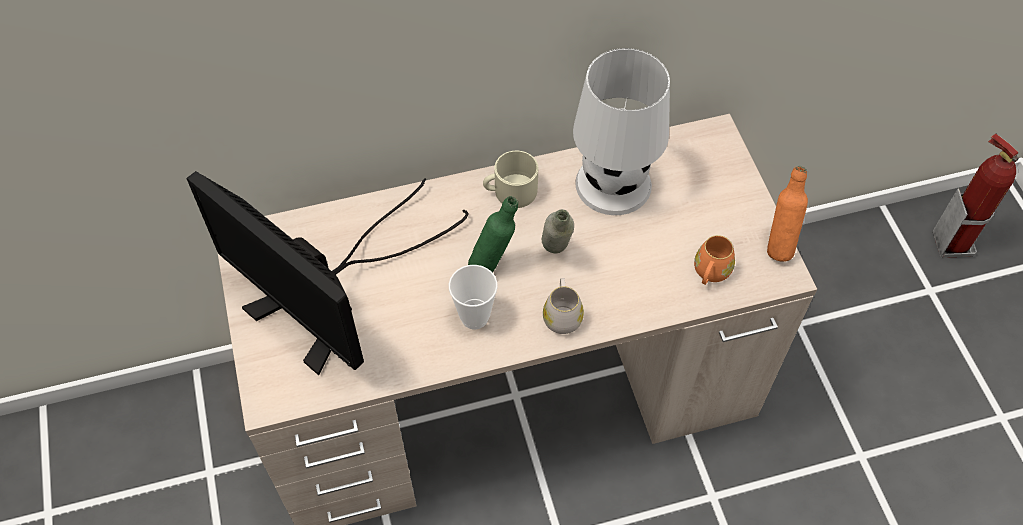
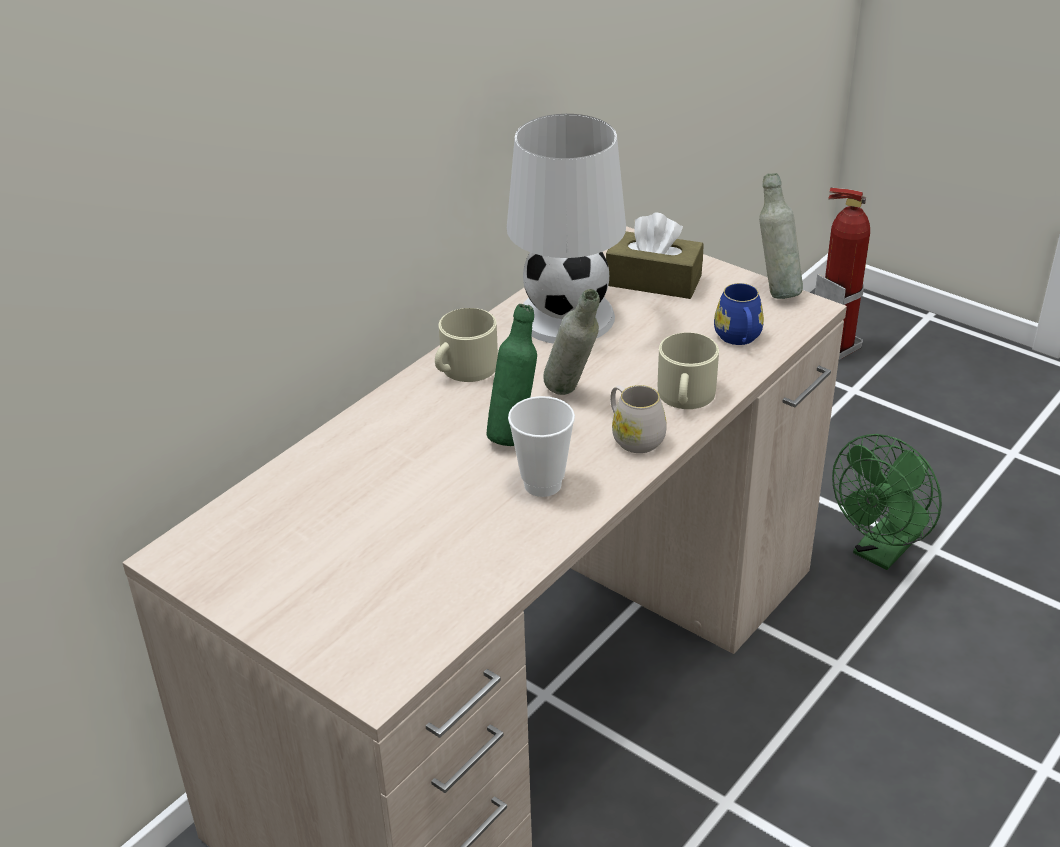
camera: 35 degrees left, 20 degrees down
(331, 297) = (353, 550): monitor -> none
(626, 302) = (685, 396): none -> beige mug
(702, 184) = (653, 280): none -> brown tissue box
(710, 273) = (739, 338): orange mug -> blue mug
(778, 245) = (775, 291): orange bottle -> grey bottle
(821, 434) = (881, 552): none -> green fan

